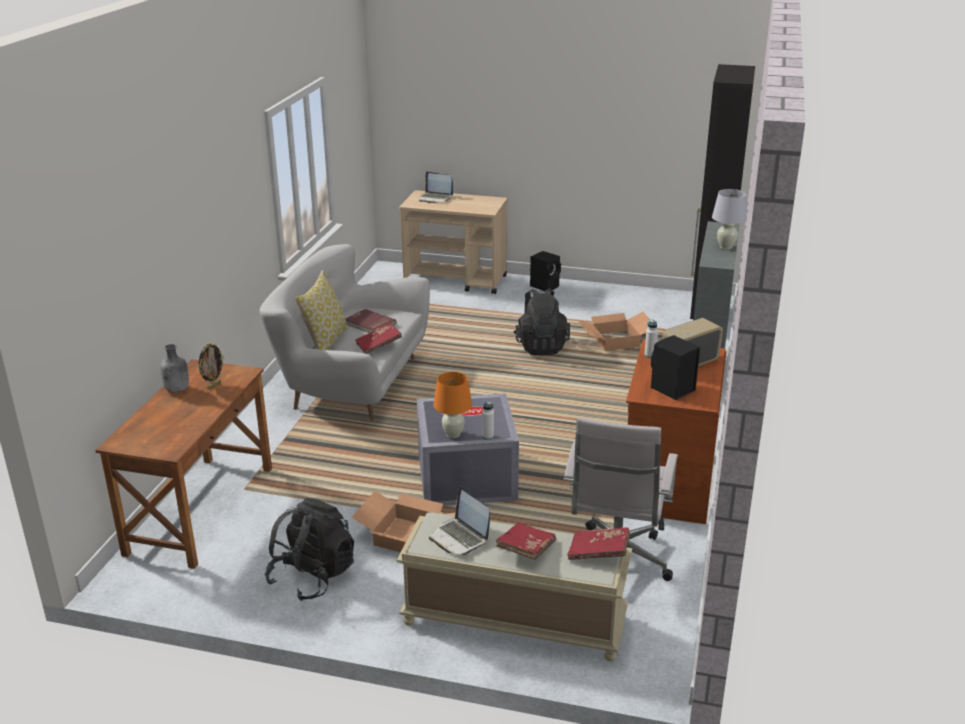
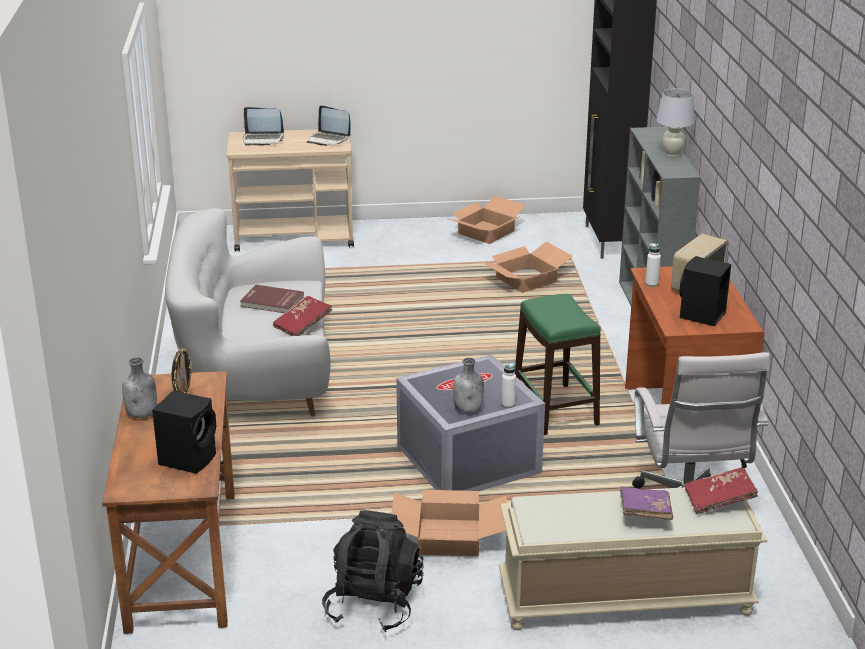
camera: 20 degrees left, 0 degrees up
(325, 342) = (233, 331): pillow -> none
(453, 434) = (468, 409): orange table lamp -> grey bottle
(460, 537) = (568, 516): laptop -> laptop (328, 139)
(525, 549) = (644, 513): red book -> purple book
(541, 346) = (448, 299): black backpack -> none
(545, 286) = (404, 229): black speaker -> black speaker (189, 458)
(565, 451) = (554, 410): none -> green stool
(609, 298) = (486, 232): none -> cardboard box

